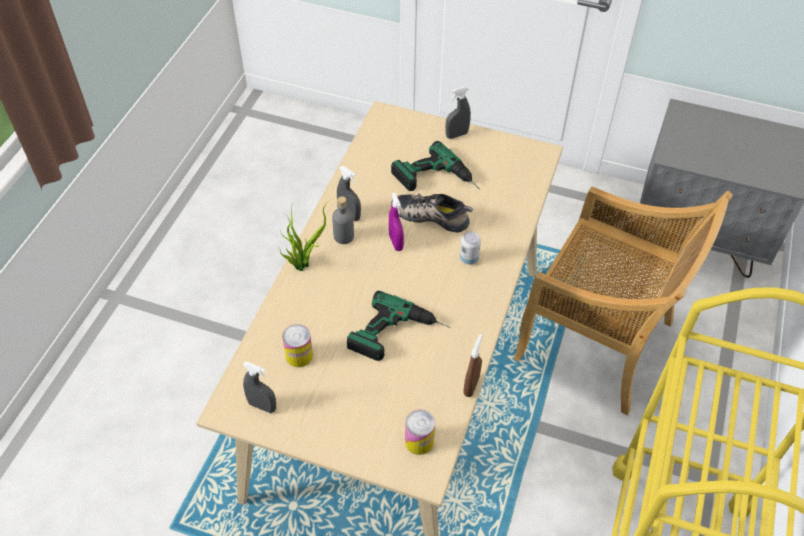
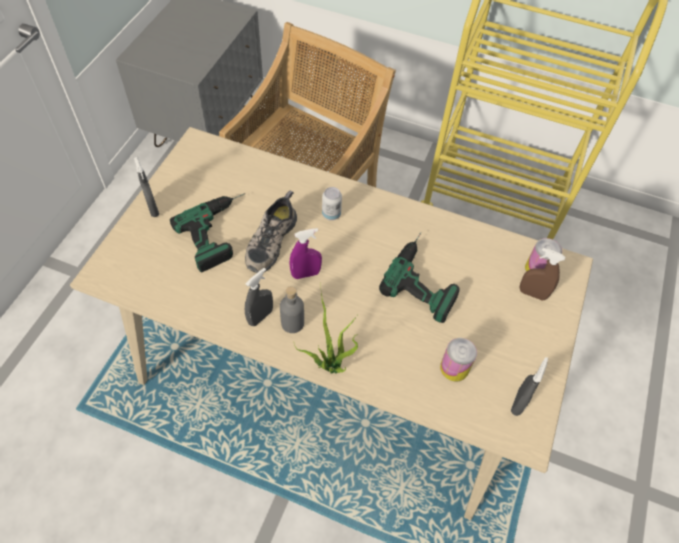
camera: 90 degrees left, 5 degrees up
(471, 386) = (477, 226): brown spray bottle -> brown spray bottle (532, 293)

